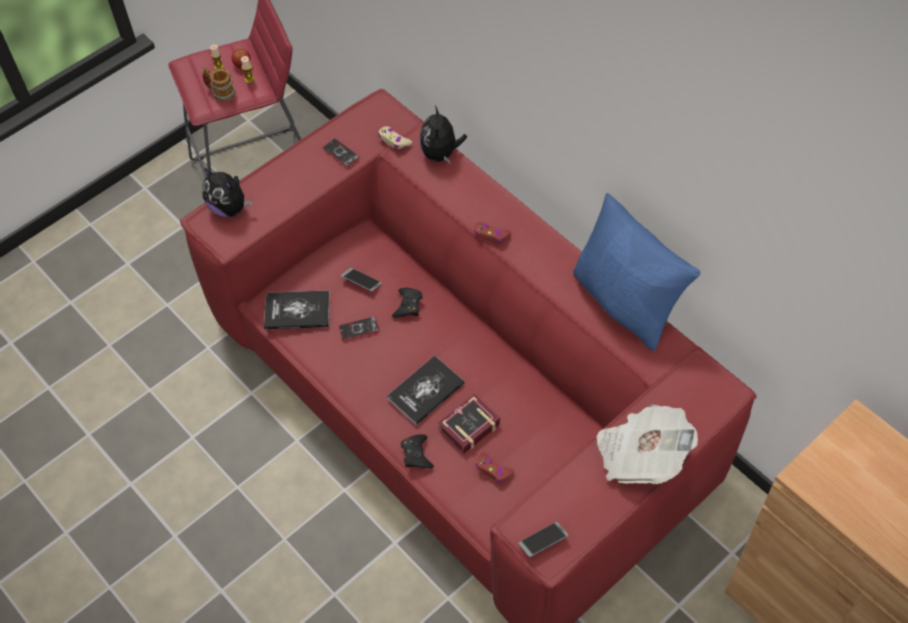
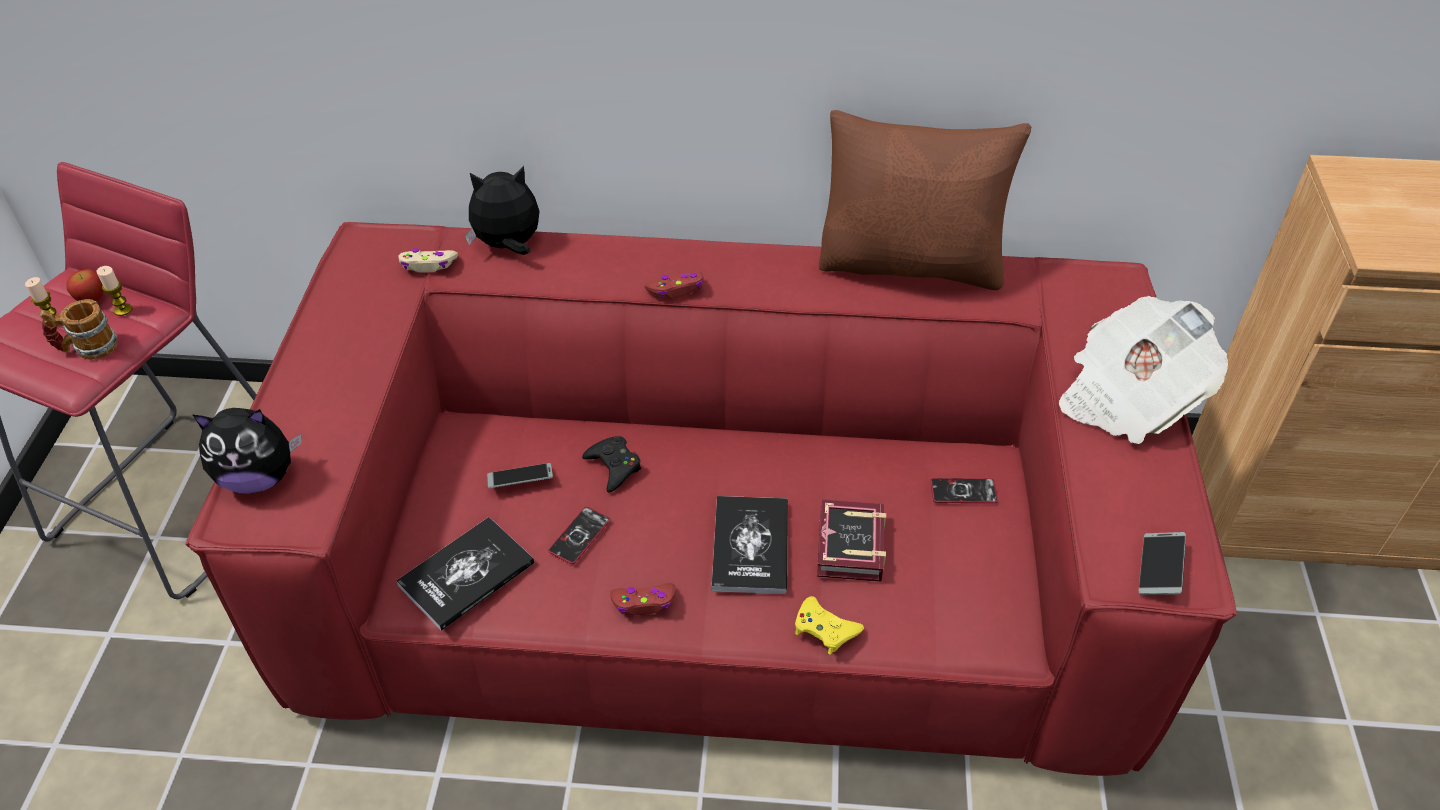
camera: 45 degrees left, 10 degrees down
(341, 153) = (367, 317): phone -> phone (963, 491)
(416, 454) = (825, 629): black game controller -> yellow game controller
(441, 154) = (508, 246): plush toy -> plush toy turned 120 degrees clockwise
(493, 470) = (937, 573): red game controller -> red game controller (644, 603)
(626, 303) = (911, 264): blue pillow -> brown pillow

